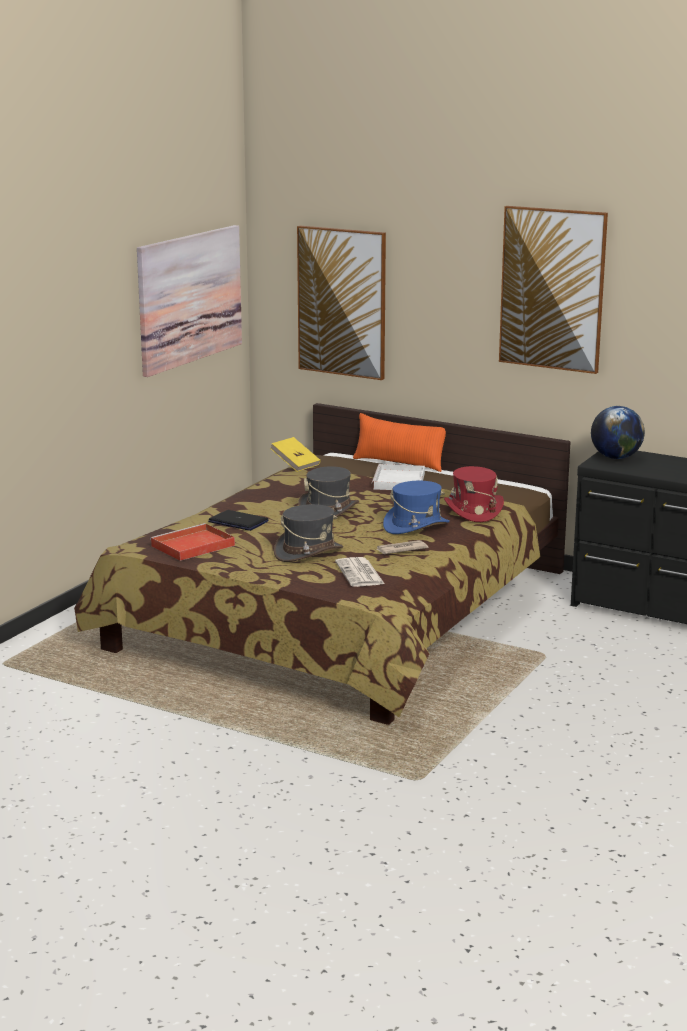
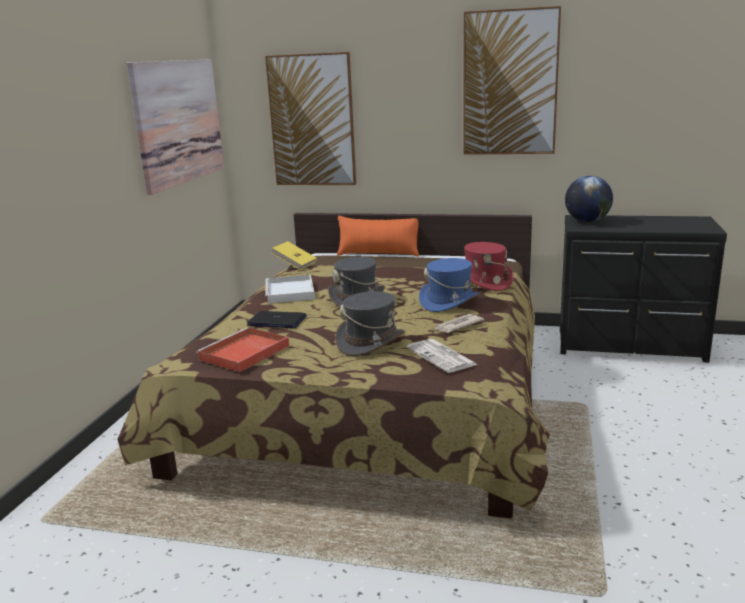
camera: 15 degrees left, 0 degrees up
(399, 481) = (397, 266): white tray -> white tray (290, 292)

